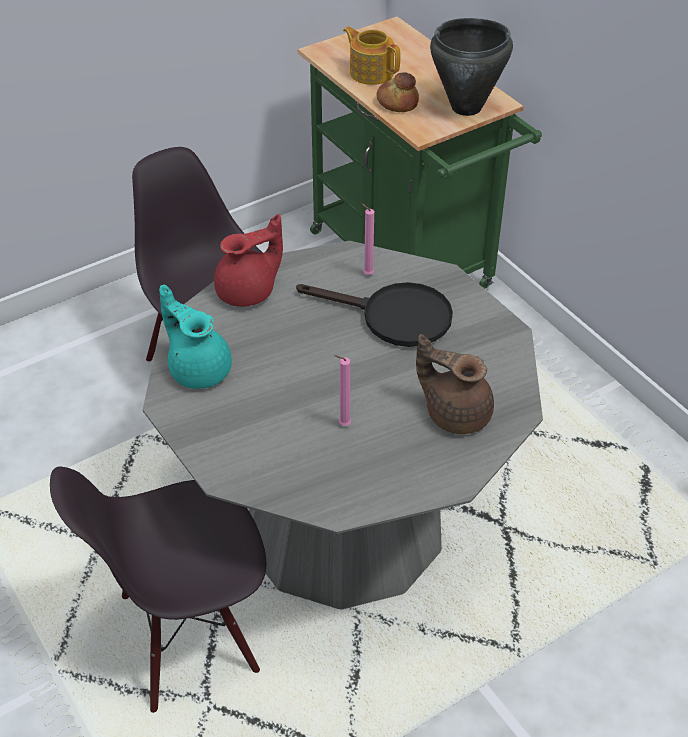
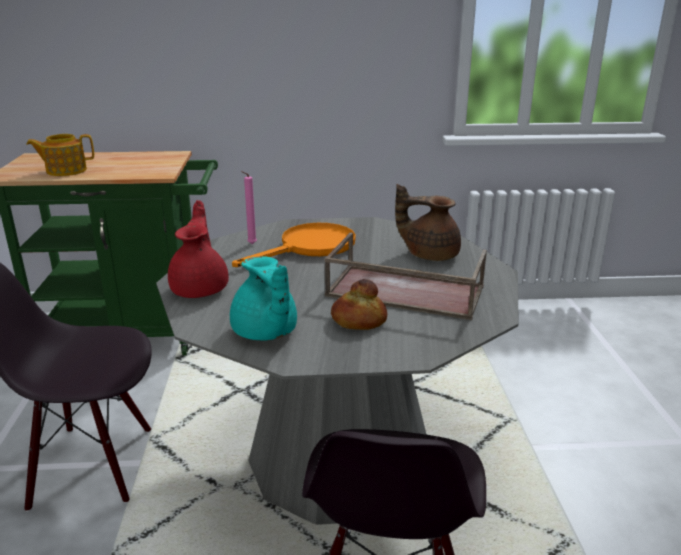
camera: 60 degrees left, 20 degrees down
(199, 369) = (265, 333): turquoise teapot -> turquoise teapot turned 105 degrees counterclockwise
(342, 425) = (403, 292): pink candle -> brown tray
(394, 317) = (309, 248): black frying pan -> orange frying pan
(397, 102) = (116, 172): bread -> bread (358, 320)
(455, 413) = (429, 254): brown teapot -> brown teapot turned 45 degrees clockwise
(467, 108) = (163, 160): black cooking pot -> none

